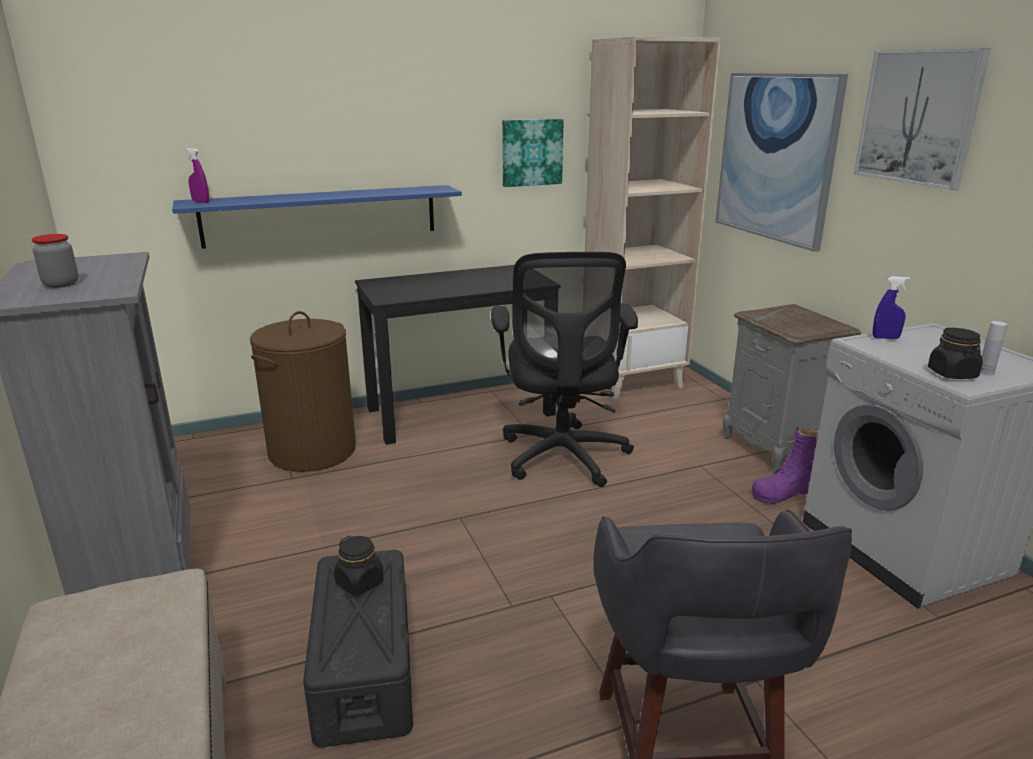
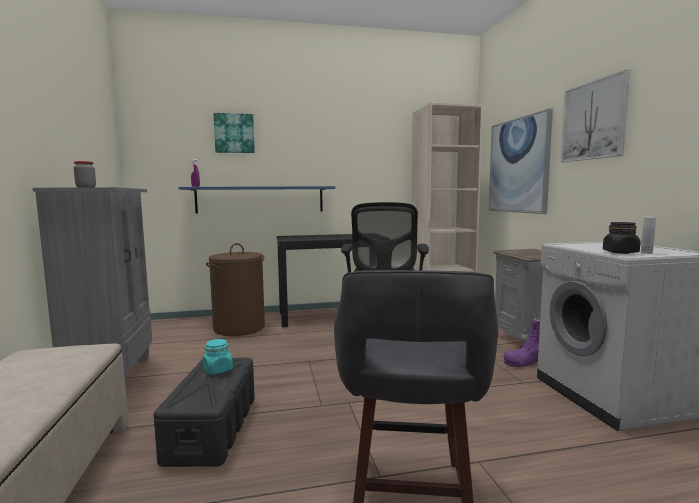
camera: 10 degrees right, 15 degrees down
(360, 582) = (218, 370): black jar -> turquoise jar
(531, 152) = (379, 171): picture -> picture (234, 133)
(885, 338) = (579, 243): blue spray bottle -> none

